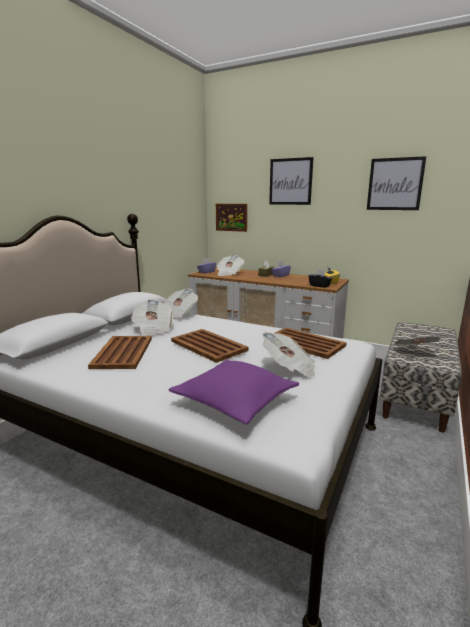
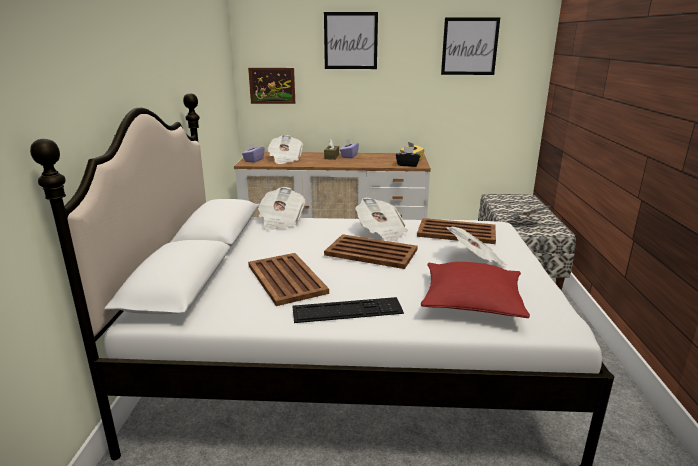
camera: 25 degrees left, 5 degrees up
(129, 383) = (347, 310): none -> keyboard
(153, 329) = (278, 244): newspaper -> newspaper (381, 233)
(234, 400) = (472, 301): purple pillow -> red pillow

